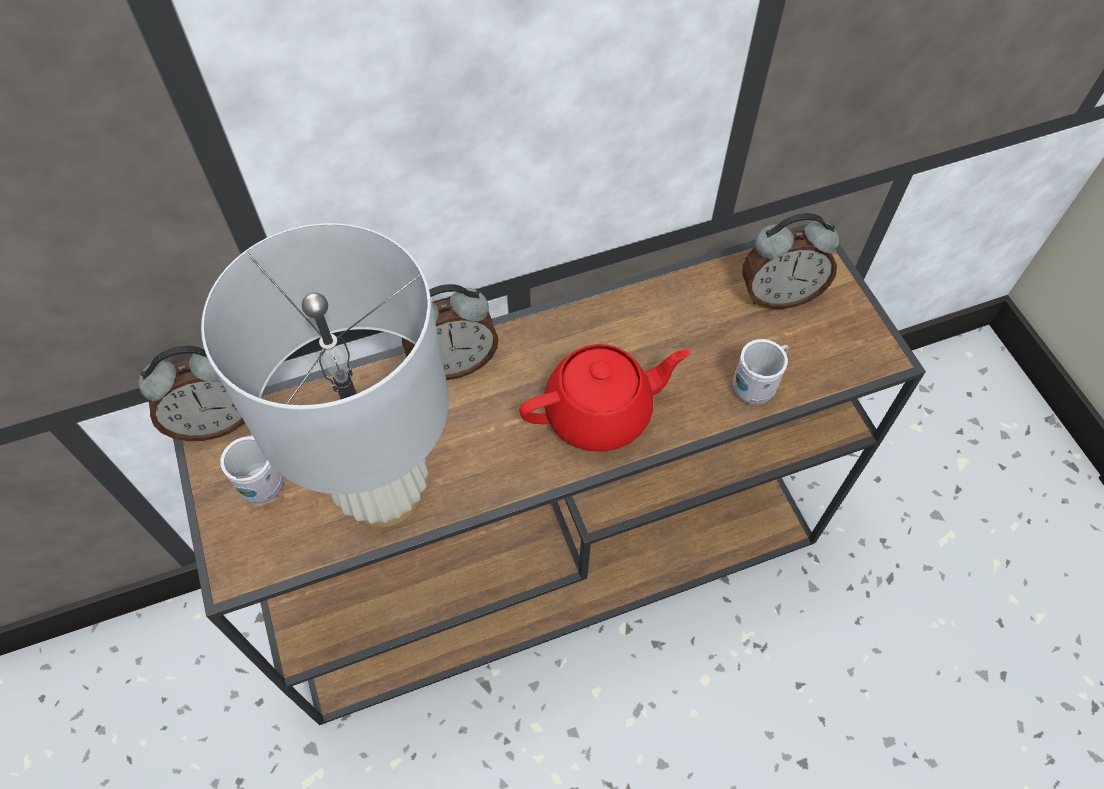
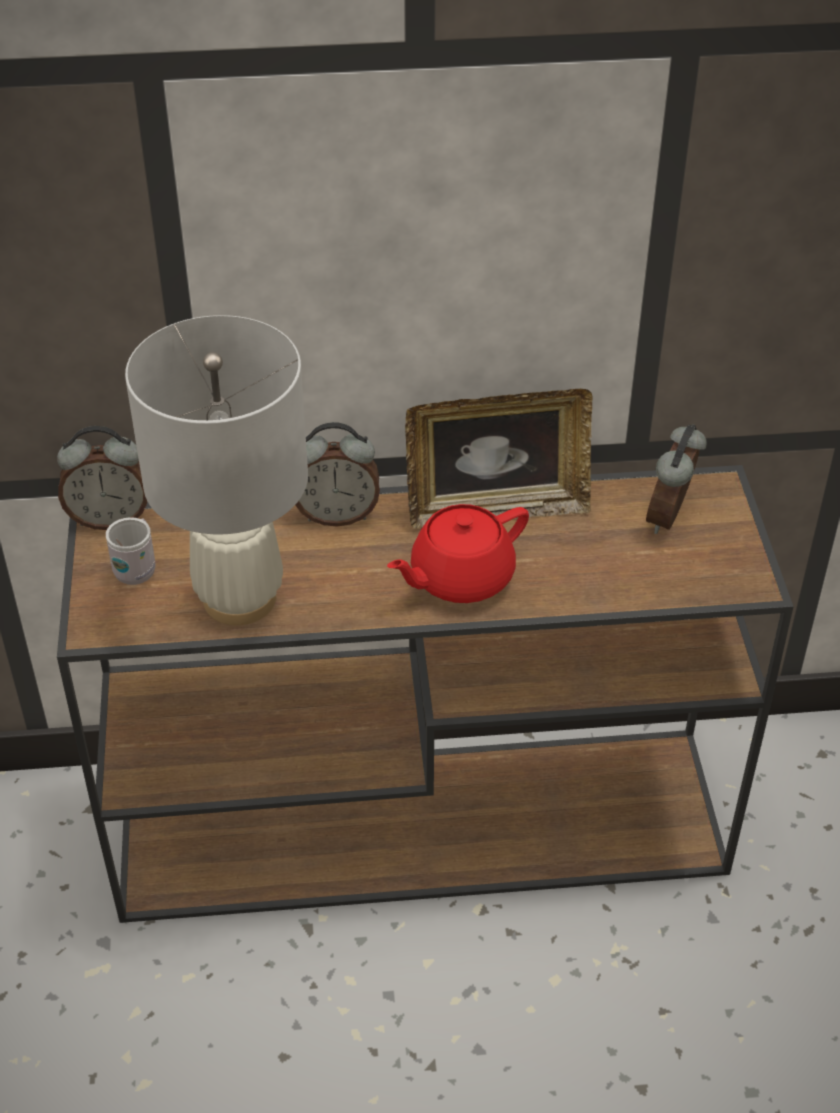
camera: 15 degrees right, 15 degrees down
(600, 412) = (459, 578): red teapot -> red teapot turned 150 degrees clockwise
(610, 321) = (496, 509): none -> picture frame
(757, 385) = (619, 585): white mug -> none
(778, 295) = (670, 518): alarm clock -> alarm clock turned 105 degrees clockwise

